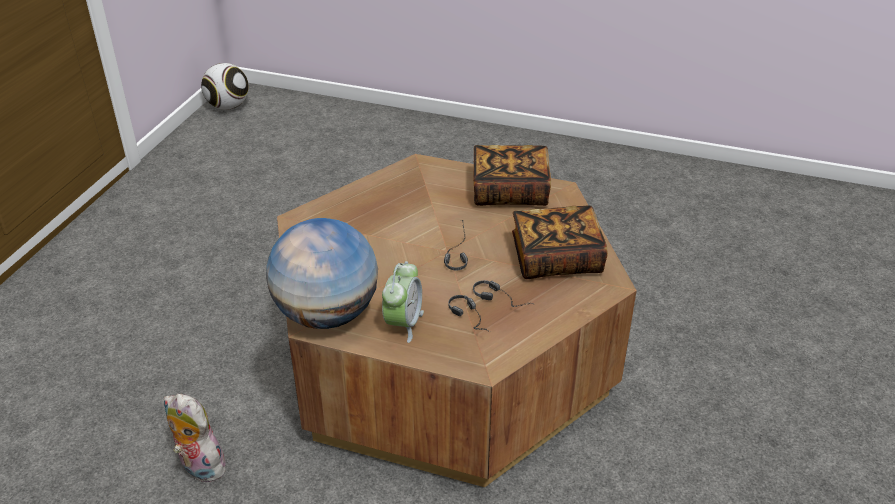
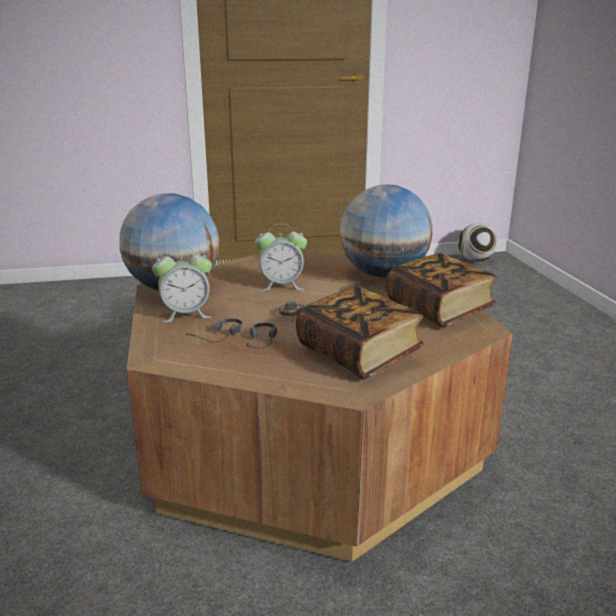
camera: 60 degrees right, 15 degrees down
(199, 467) = (107, 376): plush toy -> none
(385, 248) = (281, 286): none -> alarm clock
(415, 186) = (384, 275): none -> globe

